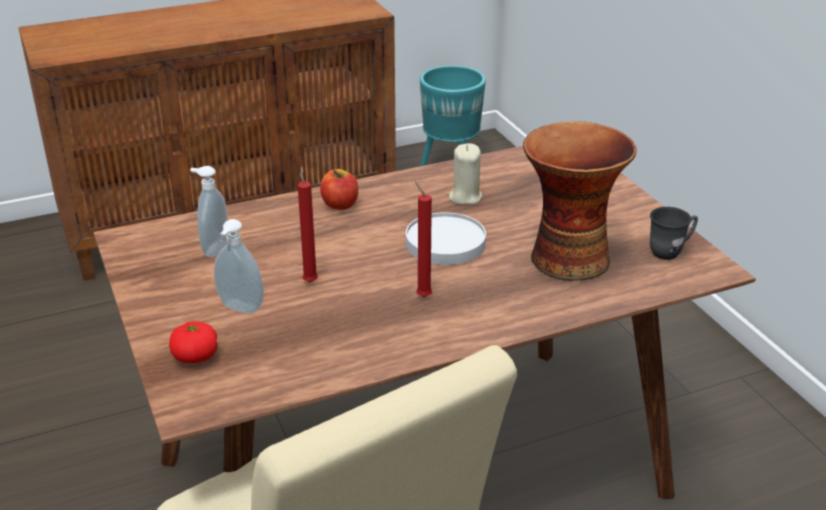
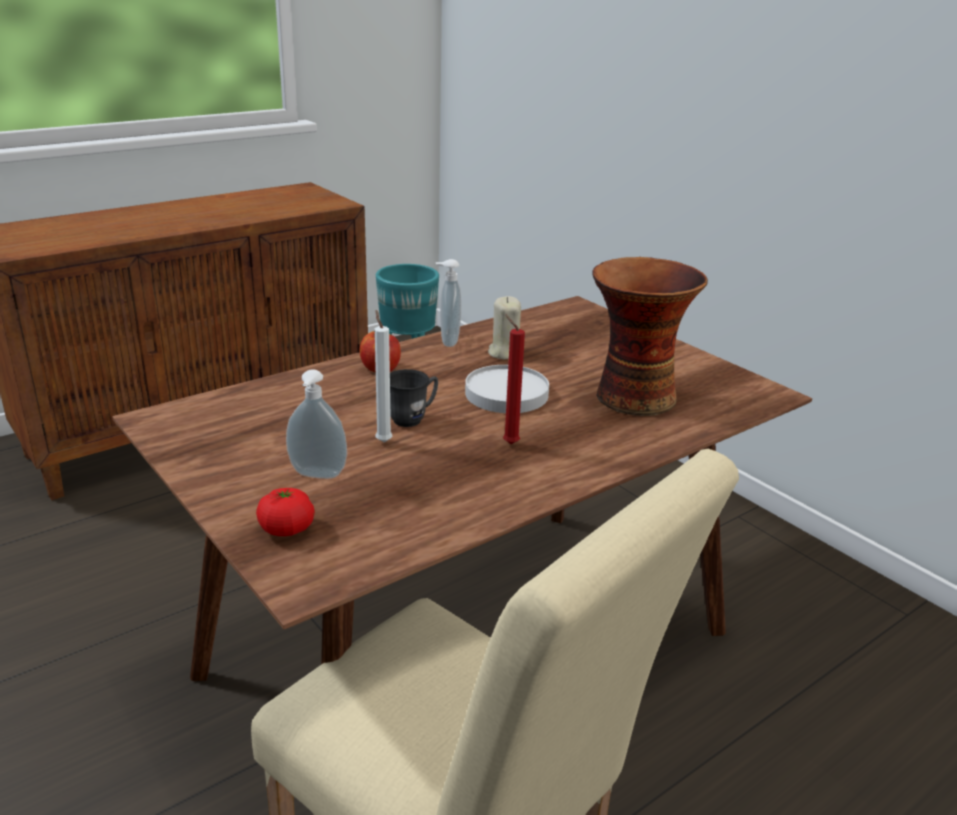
camera: 15 degrees left, 5 degrees down
(213, 249) = (261, 420): soap dispenser -> soap dispenser (447, 341)
(310, 281) = (383, 441): red candle -> white candle
(671, 251) = (724, 382): grey mug -> grey mug (413, 418)

